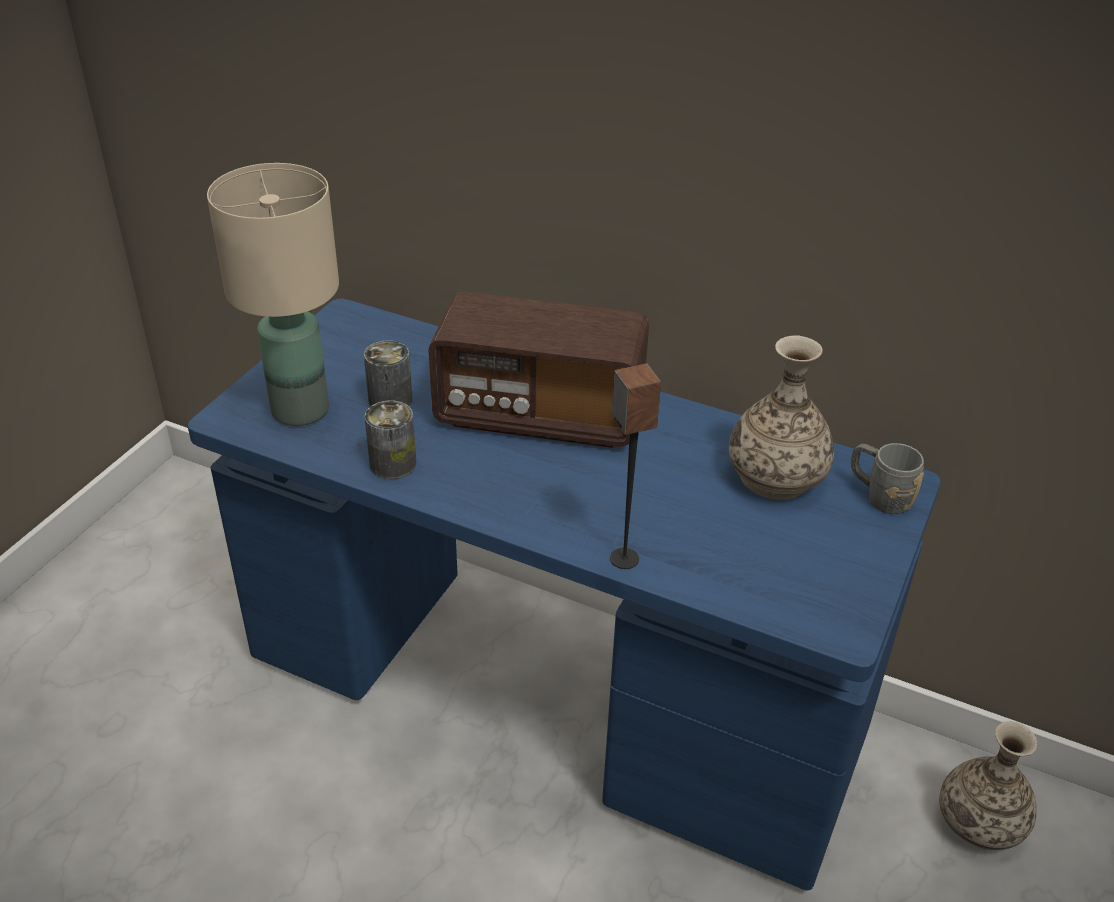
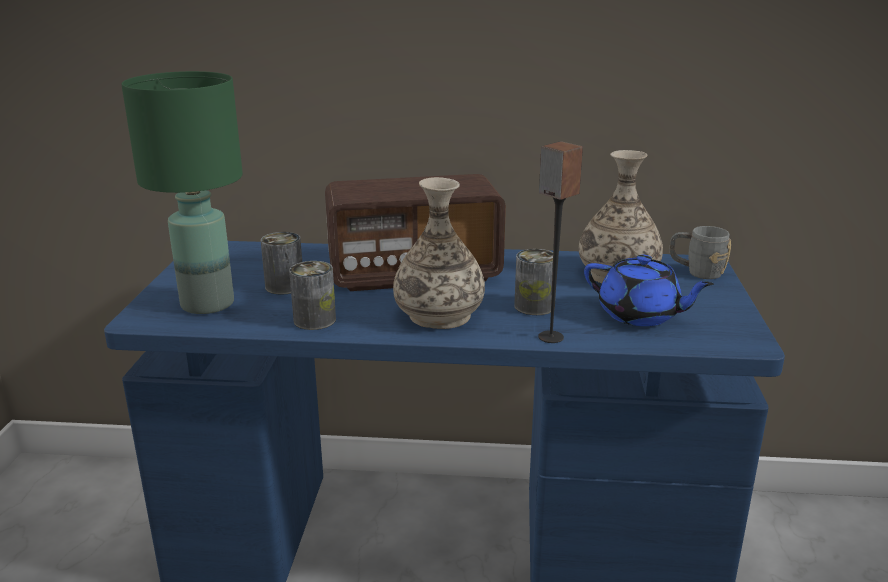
camera: 20 degrees left, 15 degrees down
(301, 410) = (209, 304): beige table lamp -> green table lamp
(640, 504) = (534, 306): none -> can
(751, 552) = (640, 315): none -> blue teapot
(980, 823) = (804, 538): vase -> vase (439, 315)

